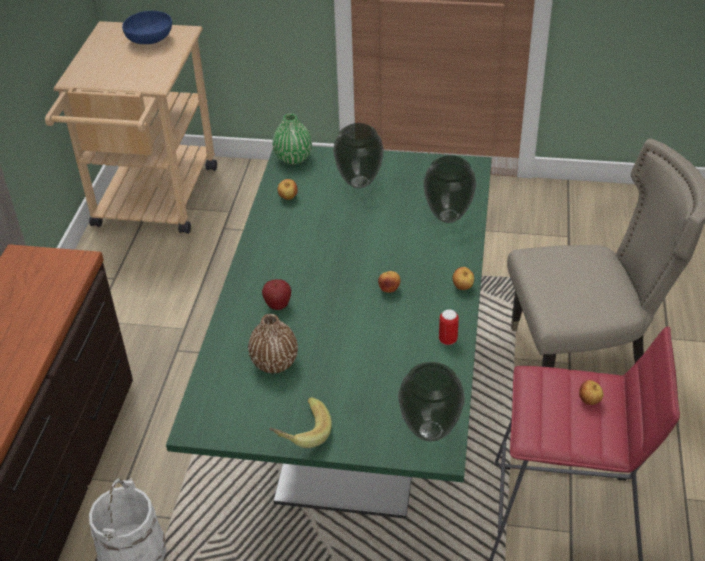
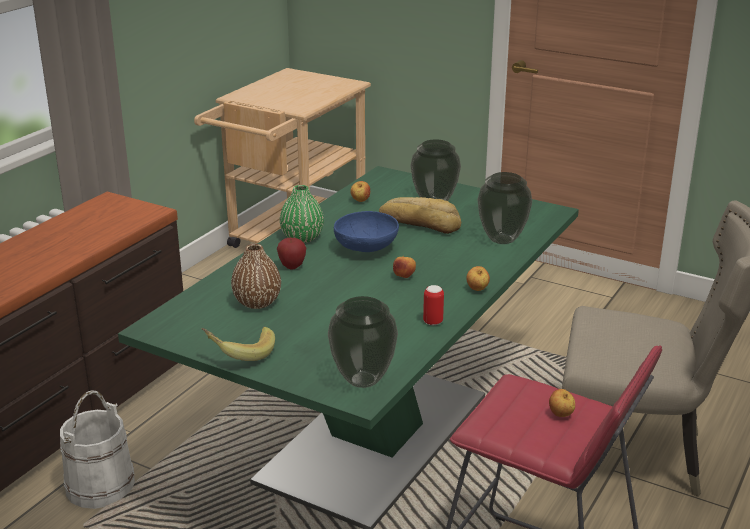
camera: 20 degrees right, 15 degrees down
(150, 41) = (318, 84): blue bowl -> blue bowl (366, 249)
(293, 158) = (386, 177): green vase -> green vase (302, 238)
(362, 213) = (420, 222): none -> bread

